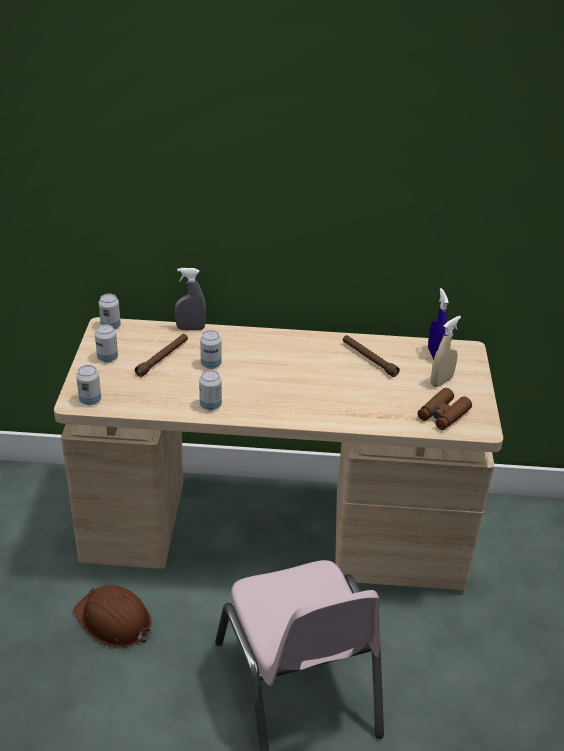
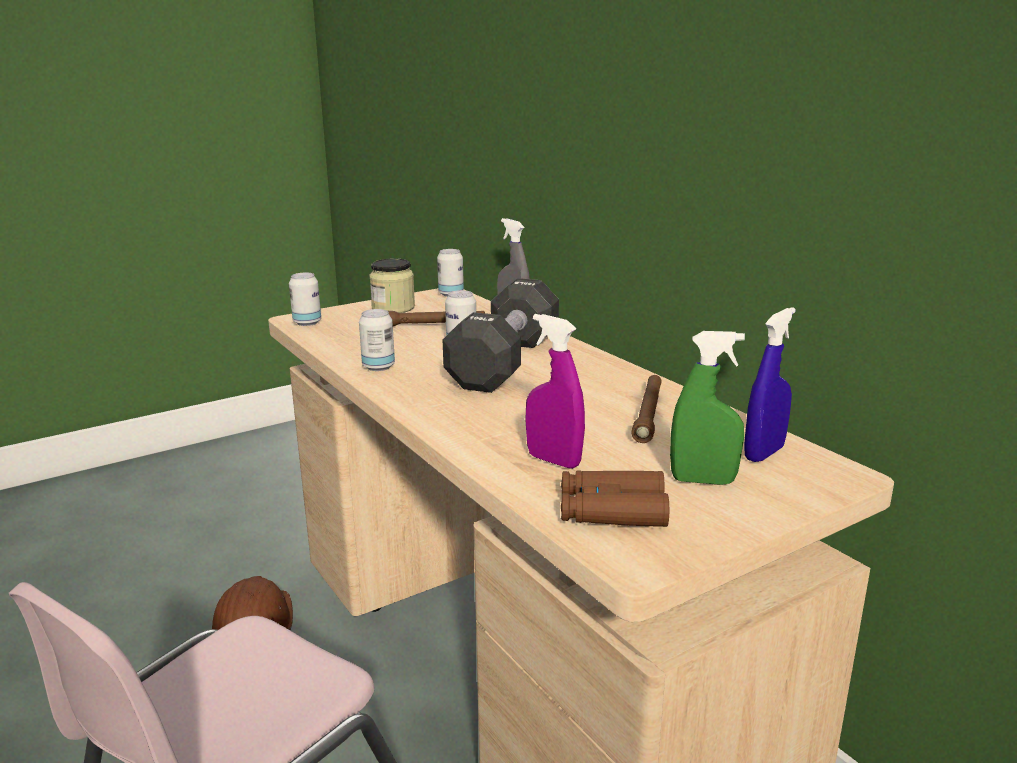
camera: 55 degrees right, 15 degrees down
(107, 358) = (393, 308): can -> jar
(257, 364) = (505, 362): none -> black dumbbell
(387, 406) = (553, 460): none -> purple spray bottle
(441, 381) = (703, 481): beige spray bottle -> green spray bottle

